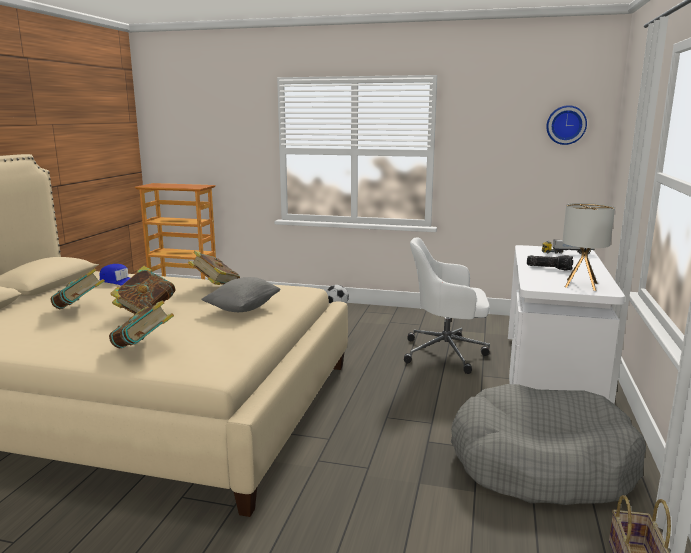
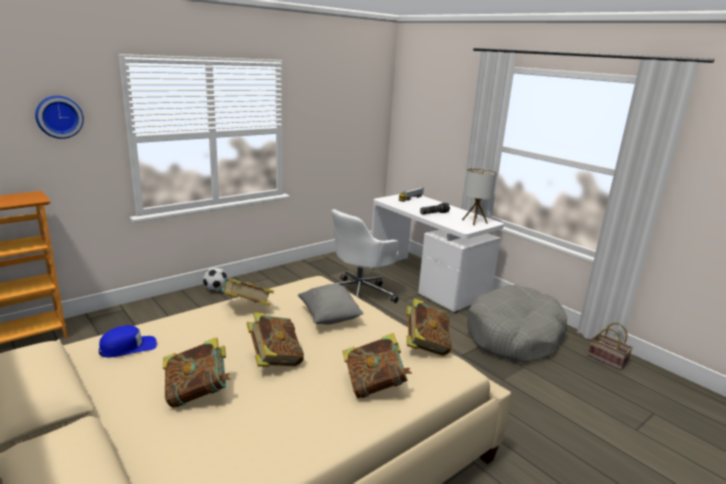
camera: 55 degrees left, 5 degrees up
(244, 349) = (425, 345): none -> book
(566, 125) = (366, 102): wall clock -> wall clock (59, 116)

